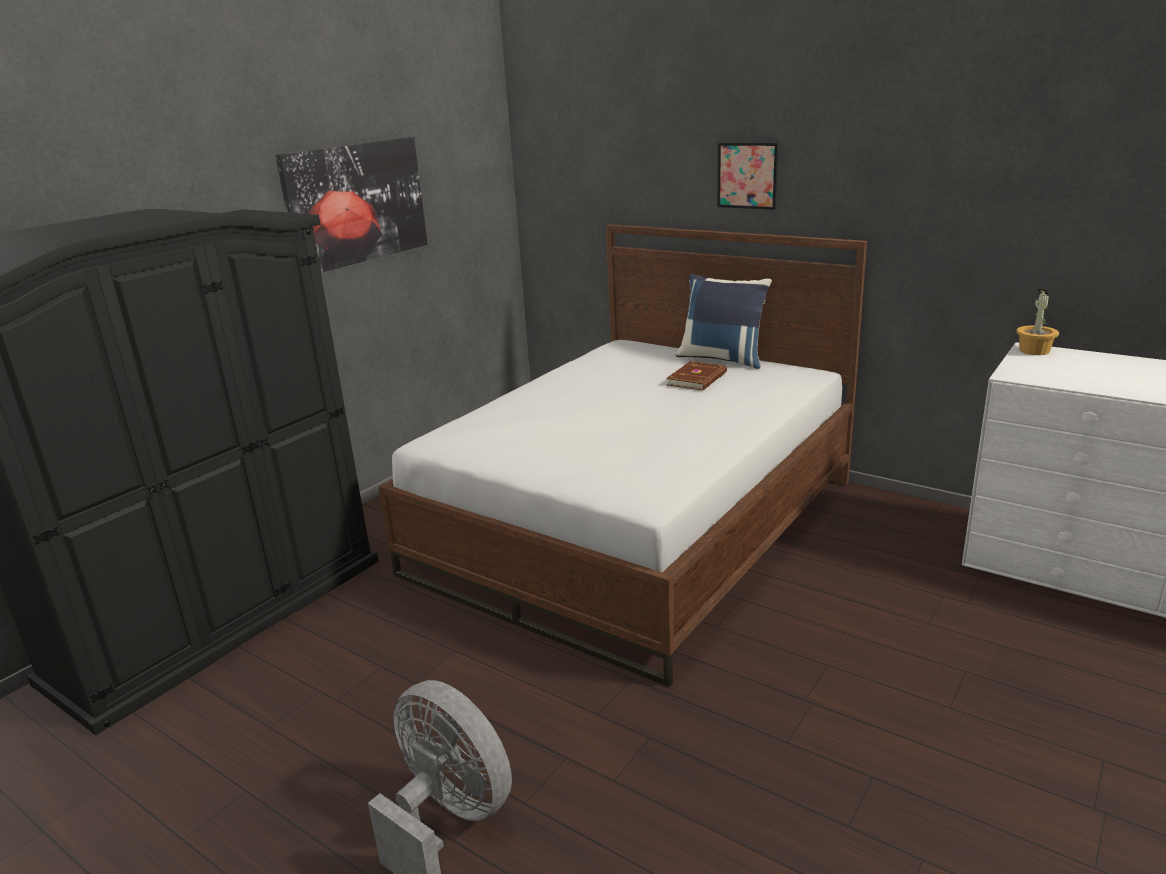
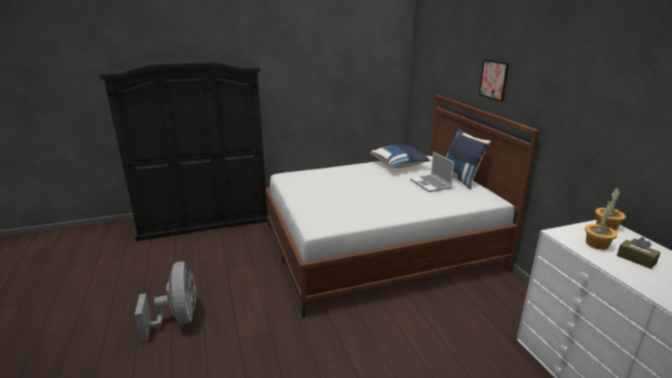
camera: 35 degrees right, 0 degrees up
(356, 203) = (311, 66): picture -> none
(602, 366) = (399, 165): none -> blue pillow
(698, 379) = (431, 184): brown book -> laptop
(1064, 373) = (596, 244): none -> potted plant
(1121, 375) = (636, 259): none -> brown tissue box

